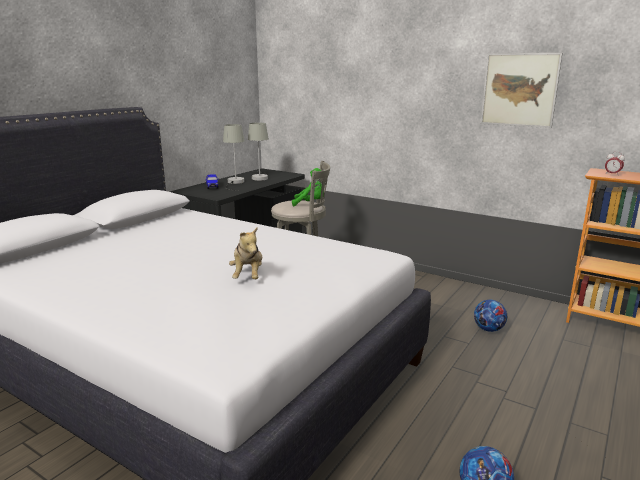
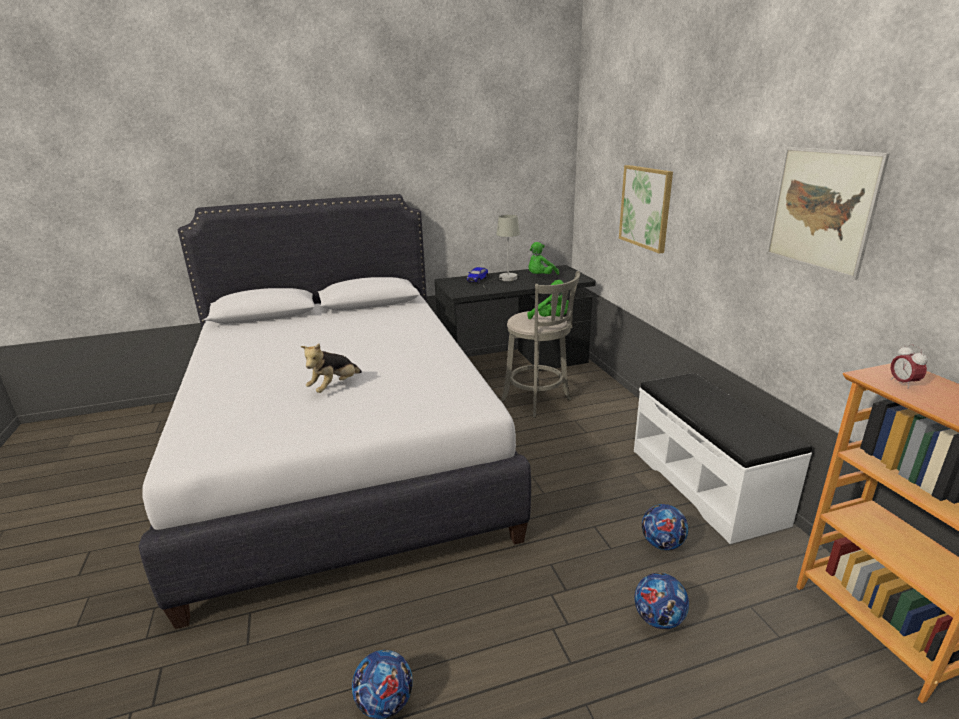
camera: 40 degrees right, 5 degrees up
(260, 177) = (540, 277): grey table lamp -> green plush toy
(354, 108) = (646, 207): none -> picture
(465, 292) = (706, 484): none -> white bench
(539, 365) = (658, 619): none -> football

